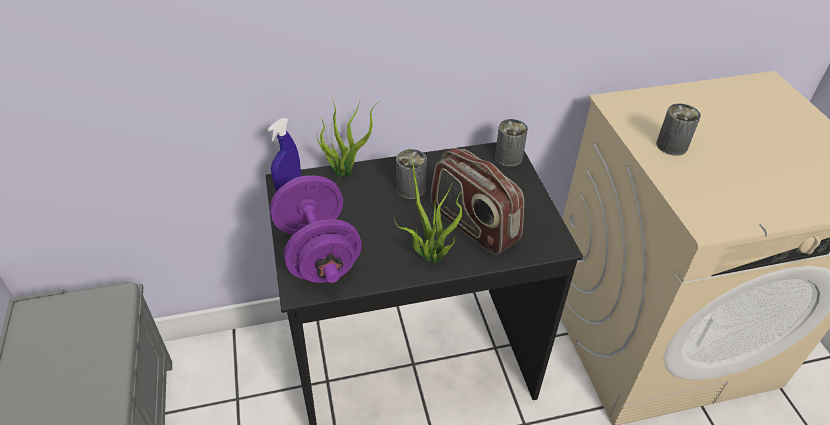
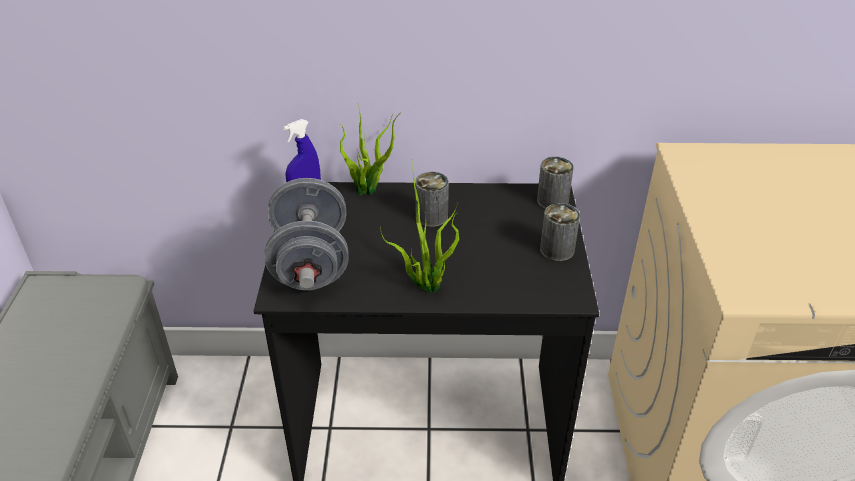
camera: 15 degrees right, 5 degrees down
(318, 252) = (310, 263): purple dumbbell -> grey dumbbell
(473, 225) = (485, 262): radio -> none
(671, 145) = (734, 206): can -> can (557, 249)

